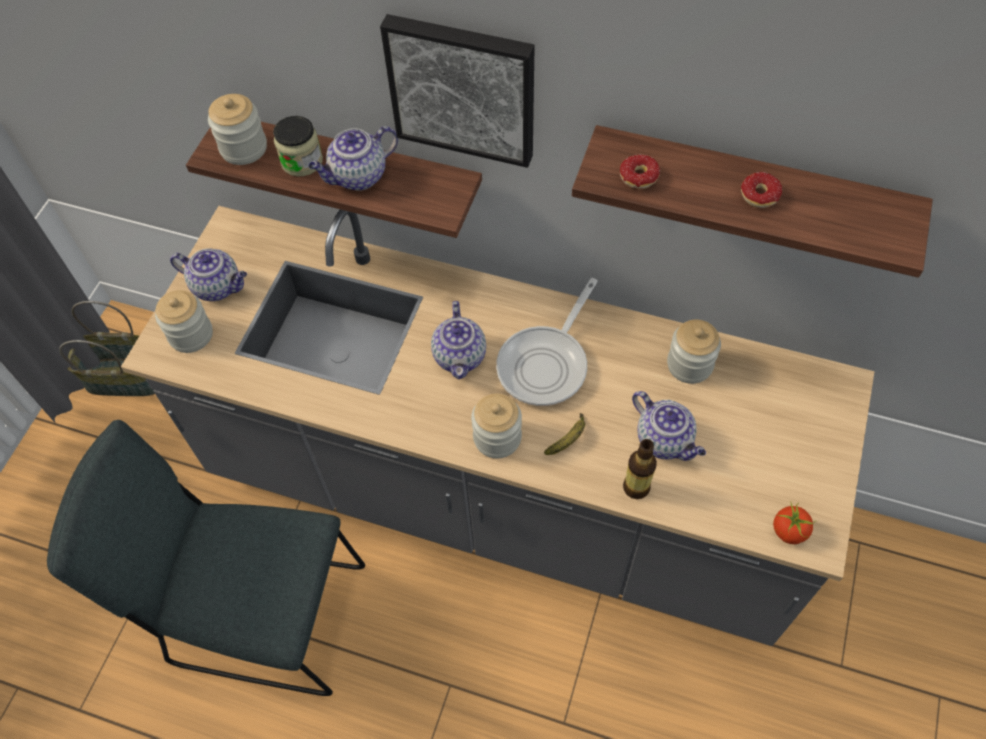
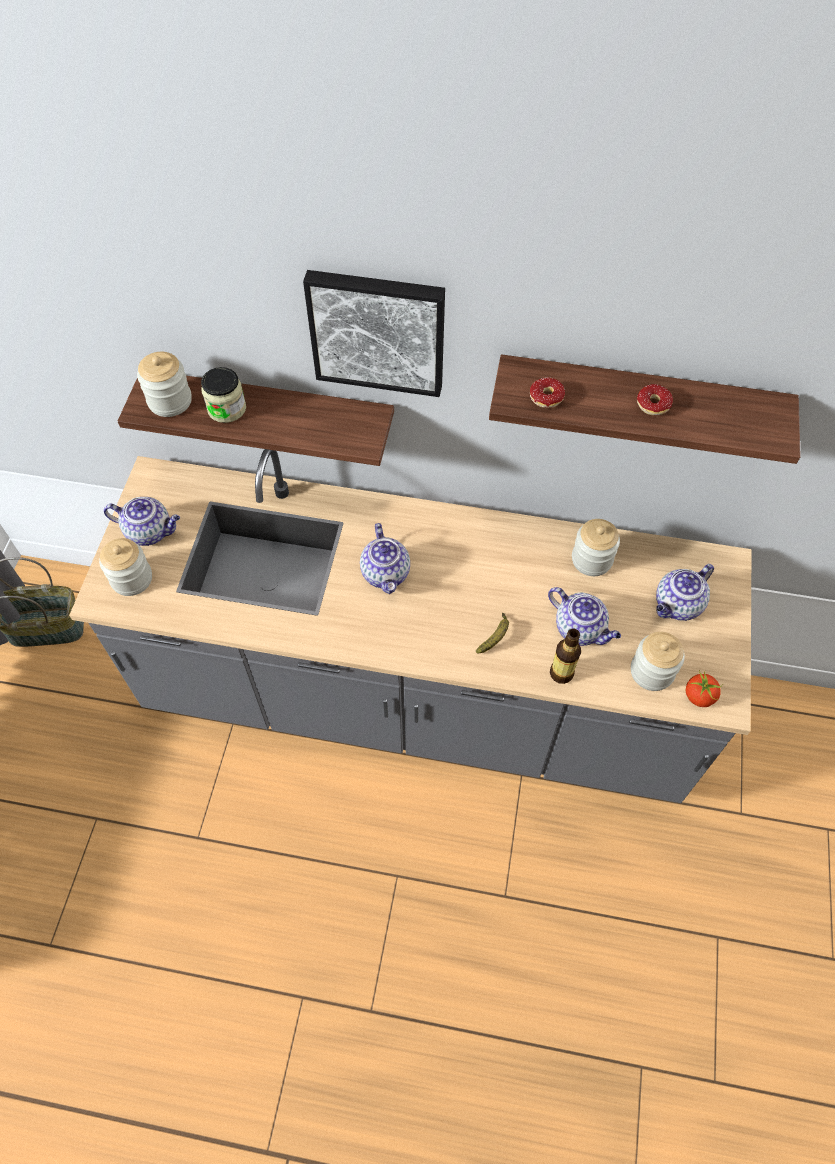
camera: 10 degrees left, 0 degrees up
(260, 614) = (210, 834): grey chair -> none
(358, 177) = (281, 418): teapot -> teapot (677, 605)
(497, 437) = (431, 643): jar -> jar (652, 671)
(546, 364) = (465, 572): frying pan -> none

